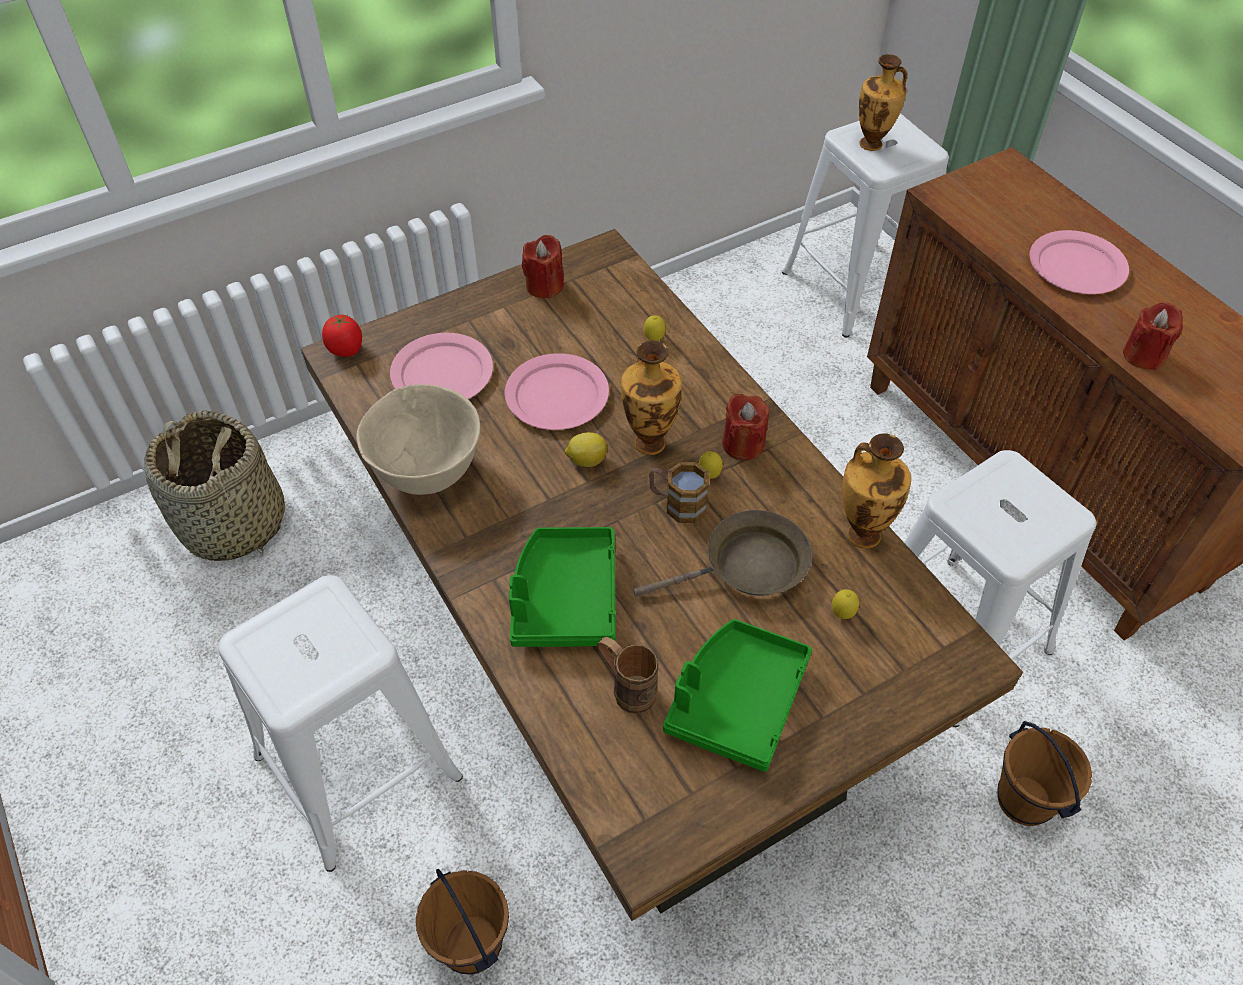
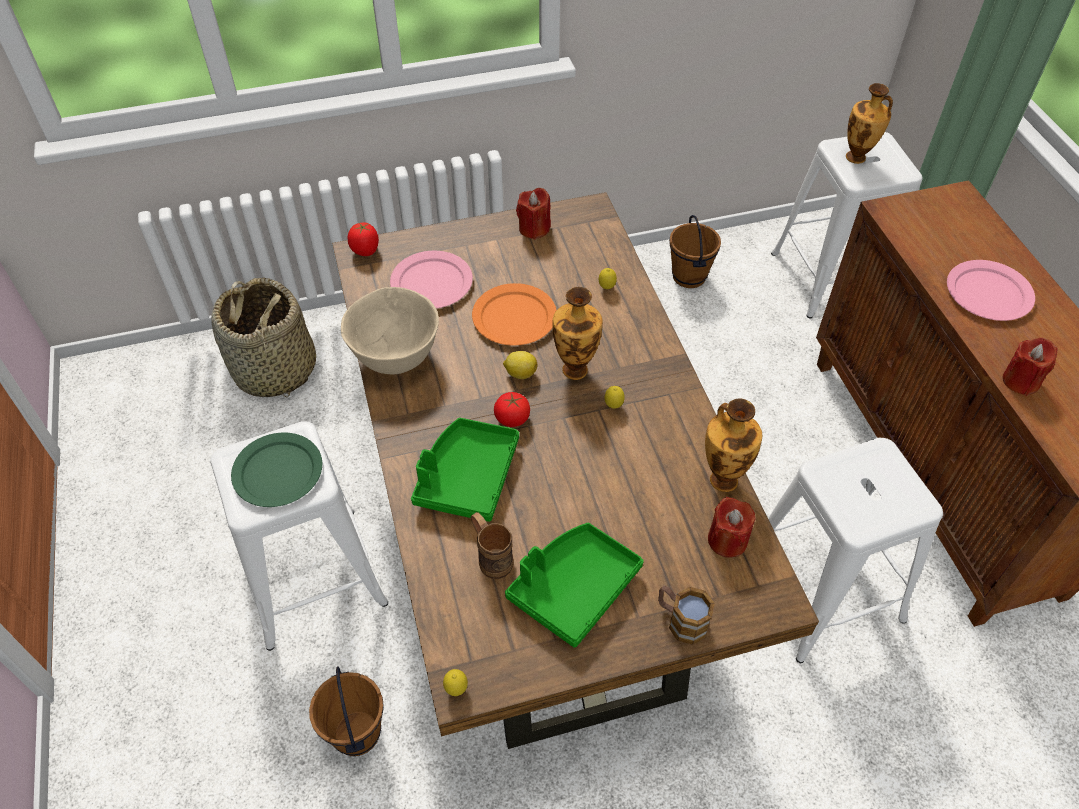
camera: 15 degrees right, 0 degrees up
(313, 645) = (278, 471): none -> green plate
(557, 396) = (514, 318): pink plate -> orange plate
(595, 516) = (512, 418): none -> tomato
(677, 504) = (580, 423): mug -> mug (680, 620)
(743, 444) = (650, 386): red candle -> red candle (727, 540)
(747, 567) = (619, 485): brown frying pan -> none
(842, 614) = (683, 540): lemon -> lemon (456, 689)
(1025, 800) = (840, 738): brown bucket -> brown bucket (689, 277)

